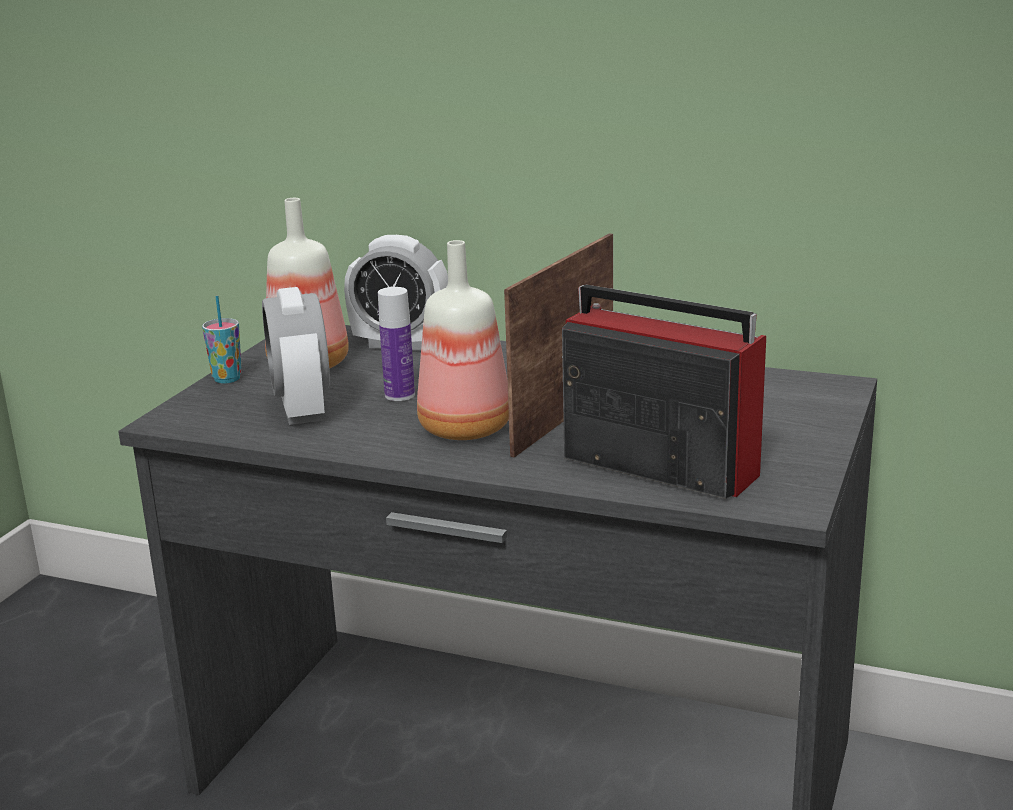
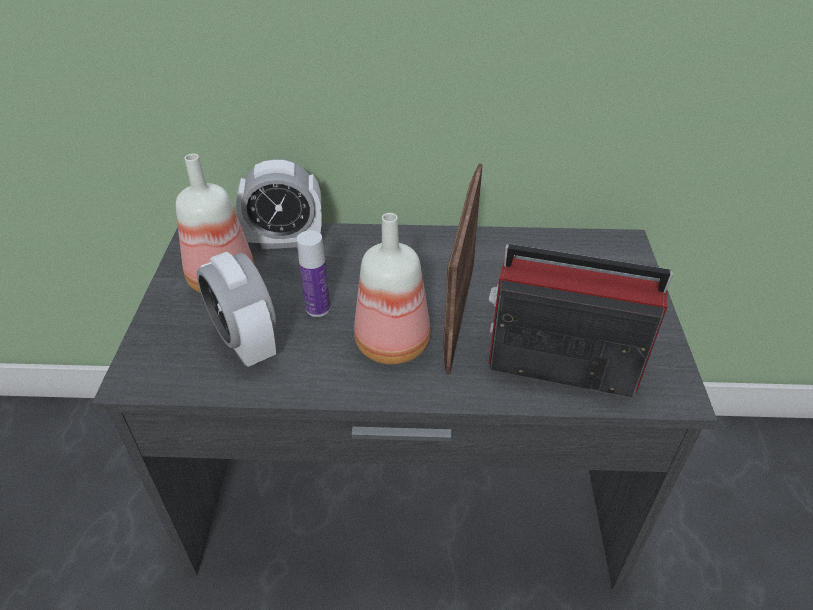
camera: 20 degrees left, 20 degrees up
(227, 379) = (160, 310): cup -> none

